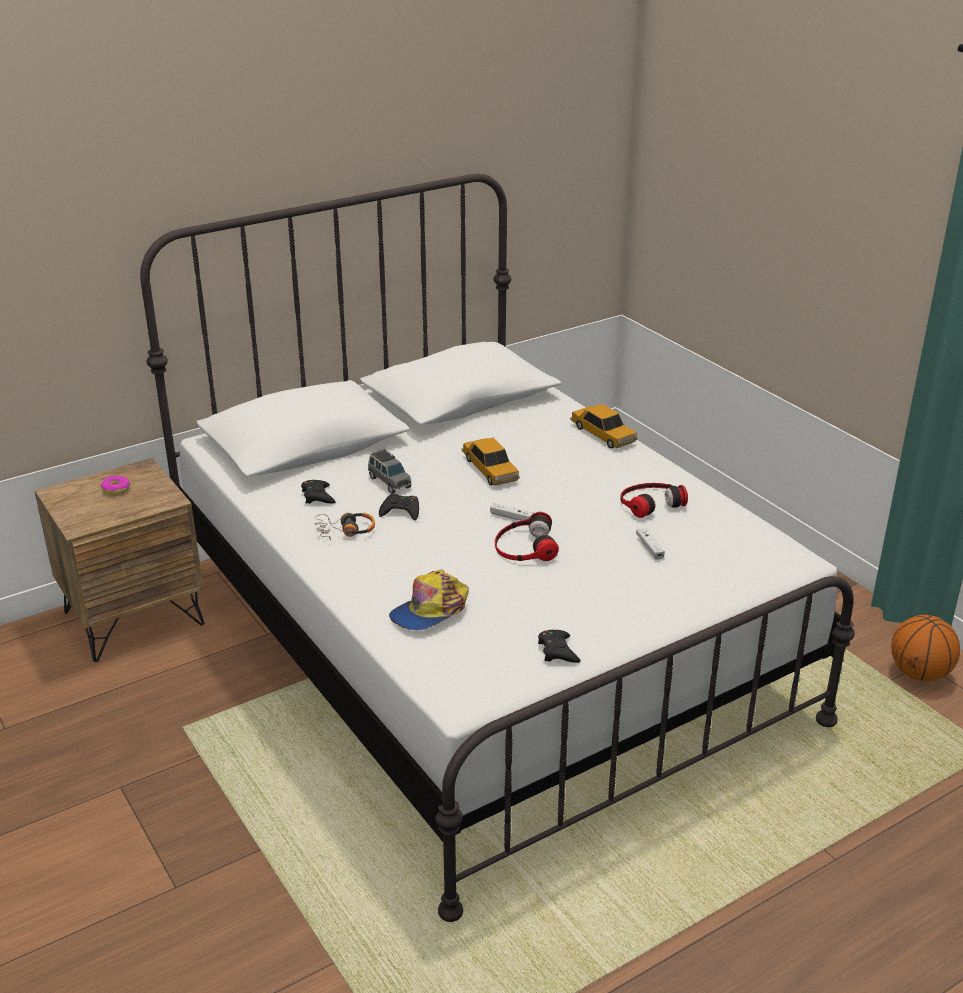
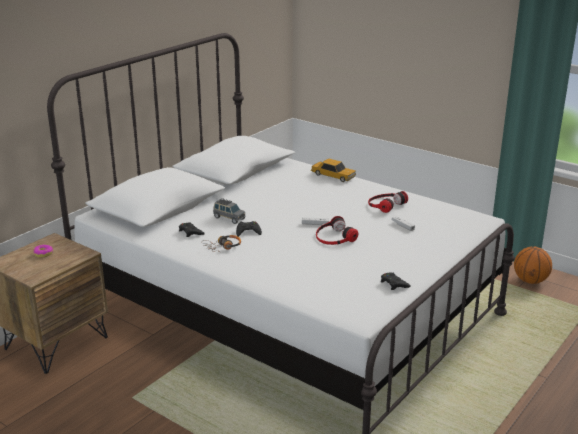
camera: 20 degrees left, 5 degrees down
(430, 611) = (307, 278): cap -> none
(490, 469) = (283, 202): toy car -> none

